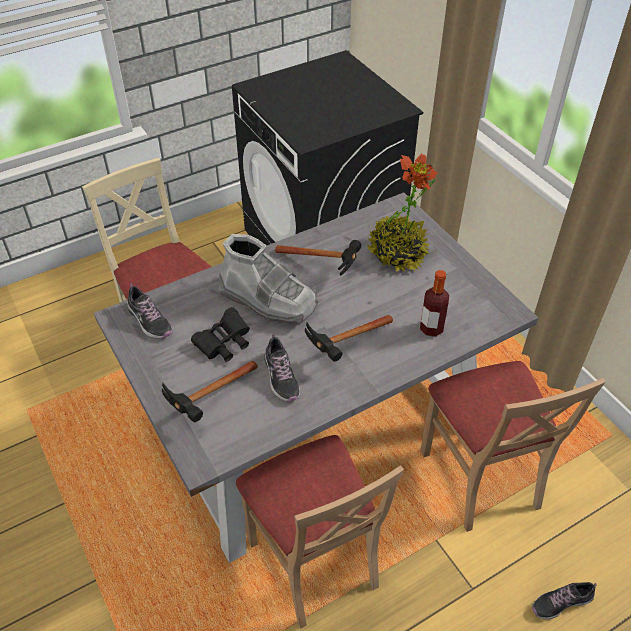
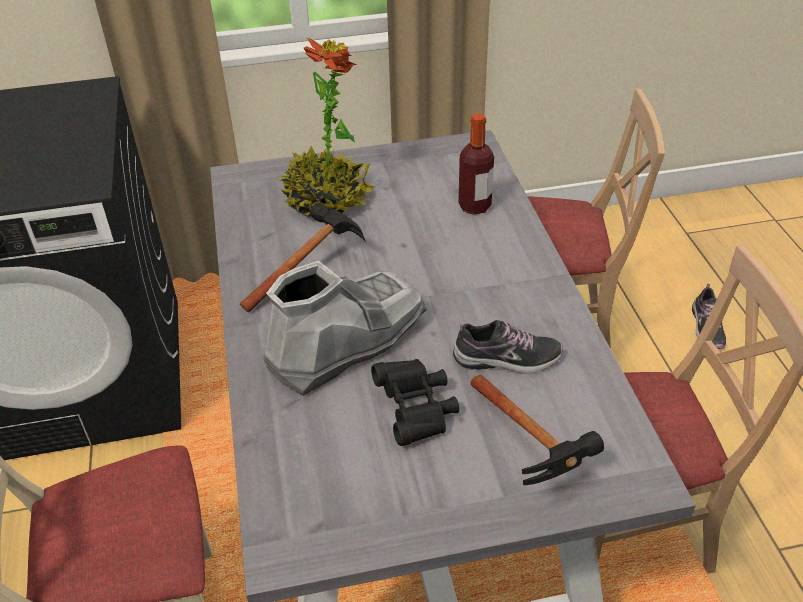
camera: 70 degrees left, 5 degrees down
(149, 321) = (315, 504): shoe -> none
(344, 348) = (477, 286): hammer -> none

